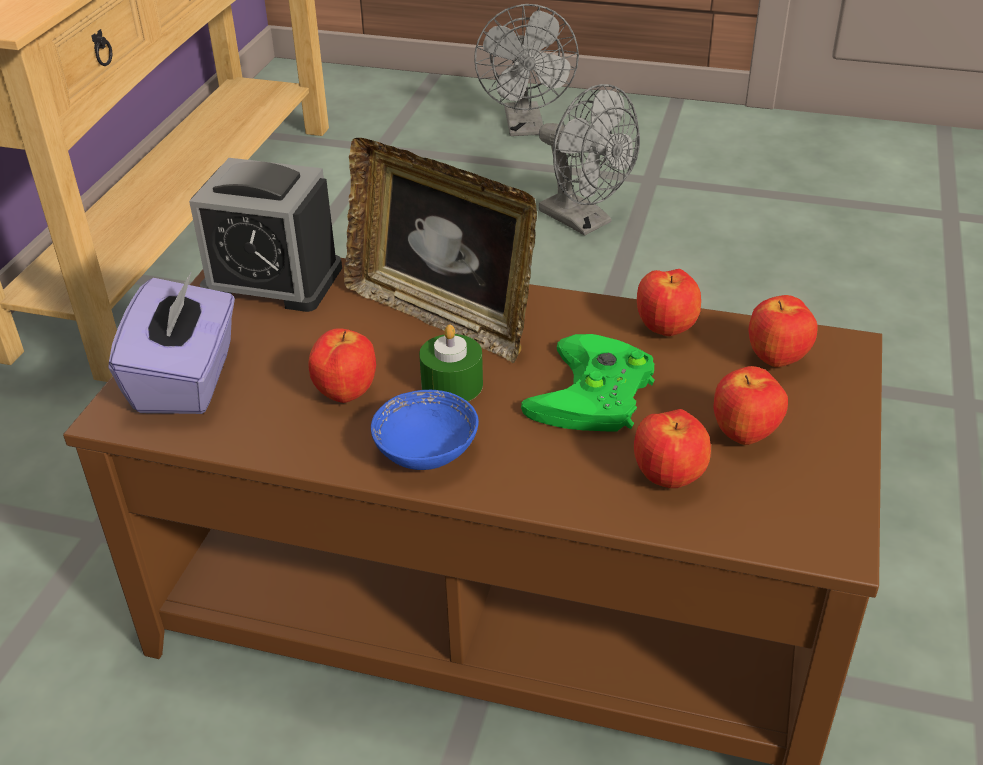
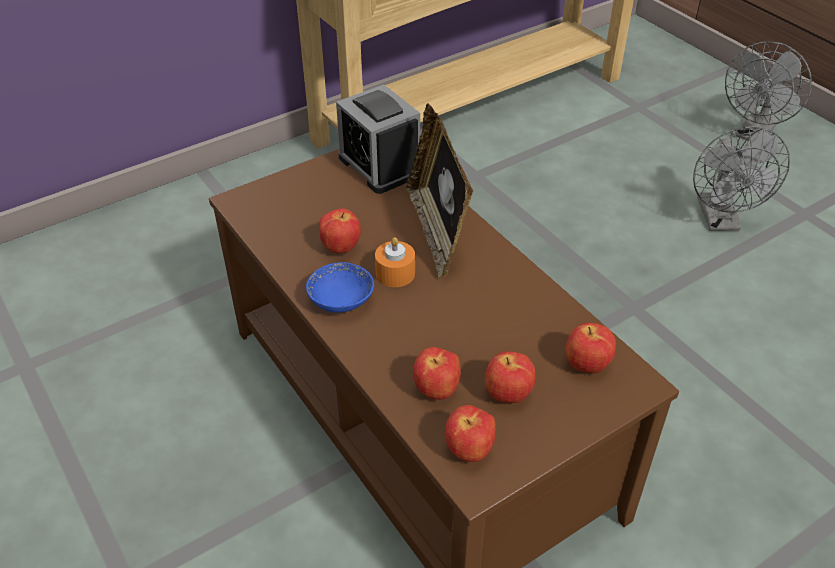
camera: 40 degrees right, 5 degrees up
(187, 379) = (283, 199): purple tissue box -> none
(452, 385) = (395, 273): green candle -> orange candle
(594, 396) = (457, 323): green game controller -> none
(666, 330) = (546, 310): apple -> apple (469, 451)

